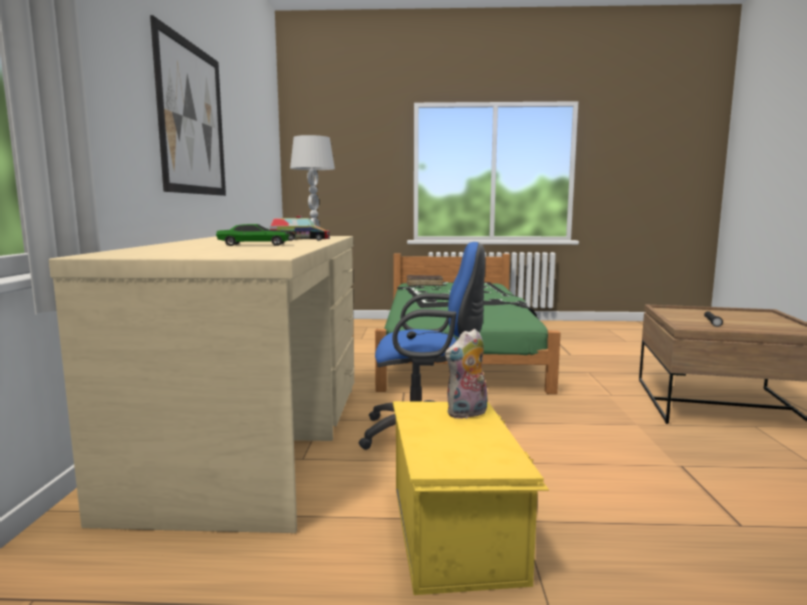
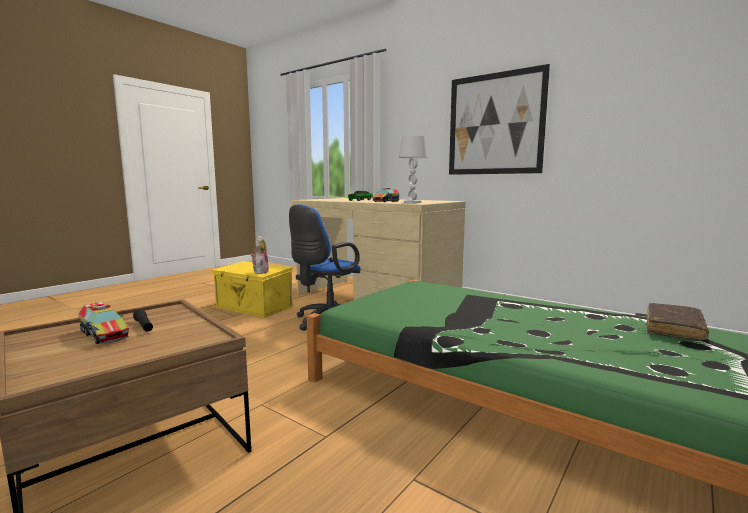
camera: 125 degrees right, 0 degrees up
(742, 324) = (104, 334): none -> toy truck

